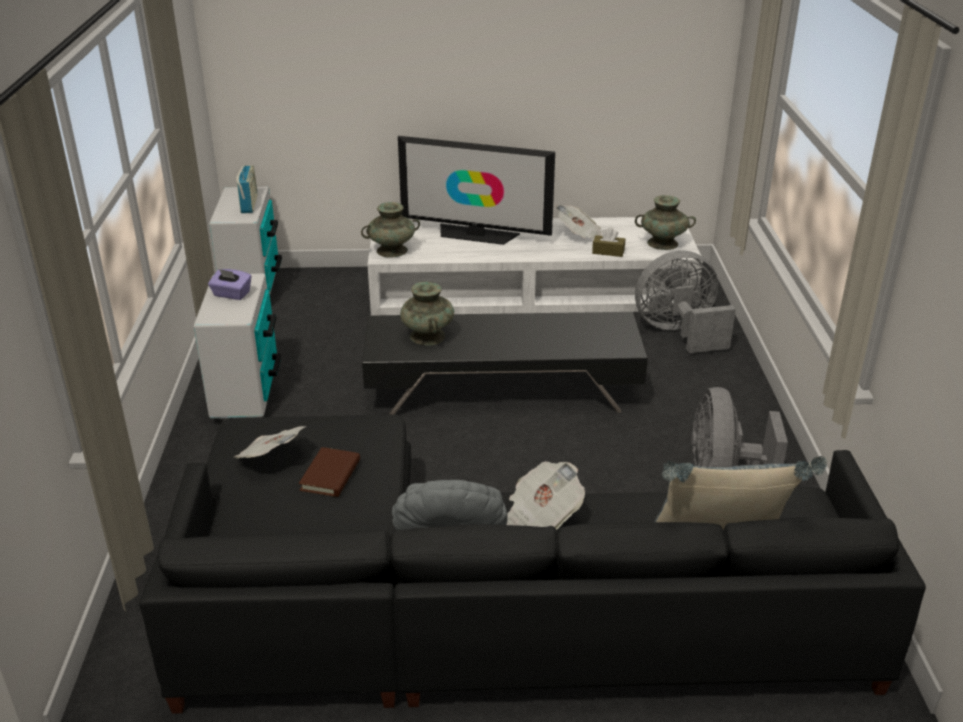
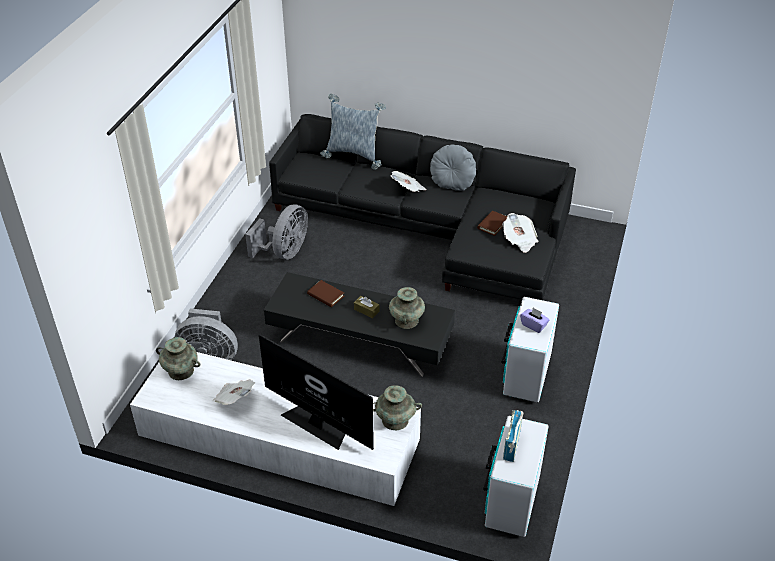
camera: 160 degrees left, 10 degrees up
(563, 341) = (325, 295): none -> brown book
(608, 252) = (230, 372): brown tissue box -> brown tissue box (366, 310)

